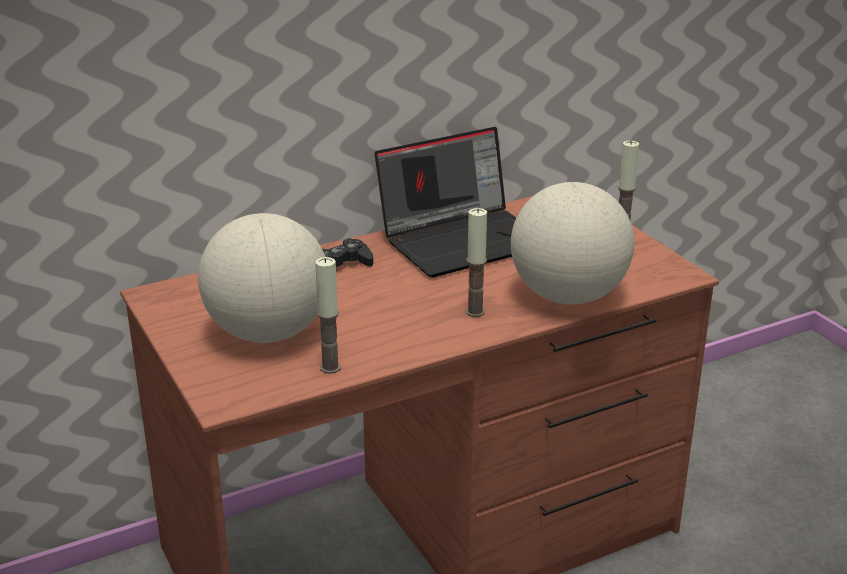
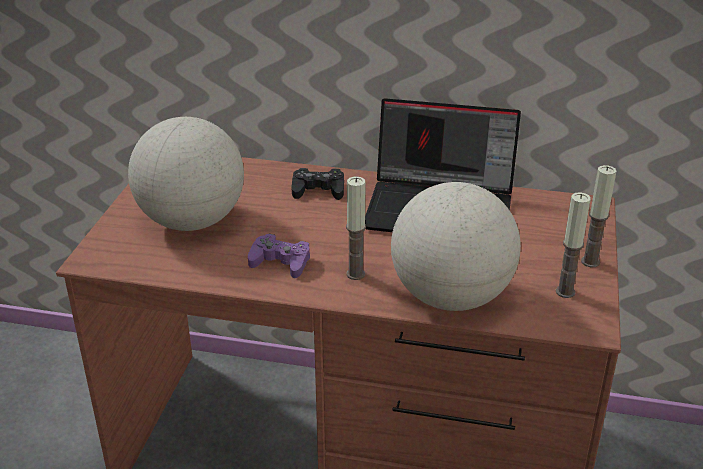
camera: 40 degrees right, 5 degrees up
(330, 367) = (189, 268): candle -> candle (565, 292)
(401, 329) = (280, 262): none -> purple game controller

